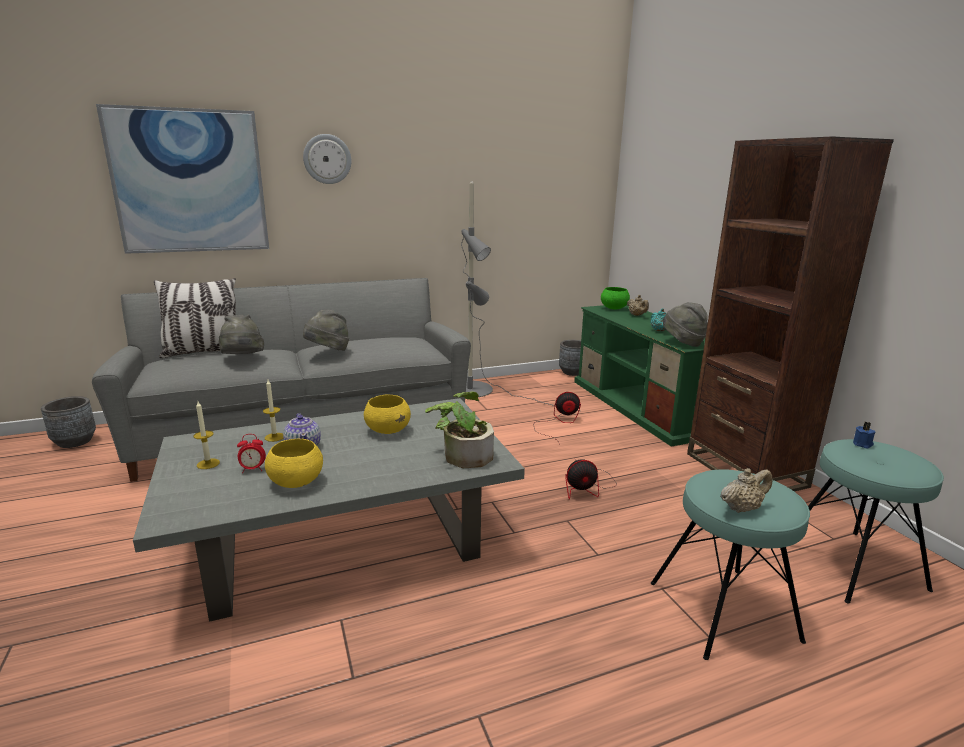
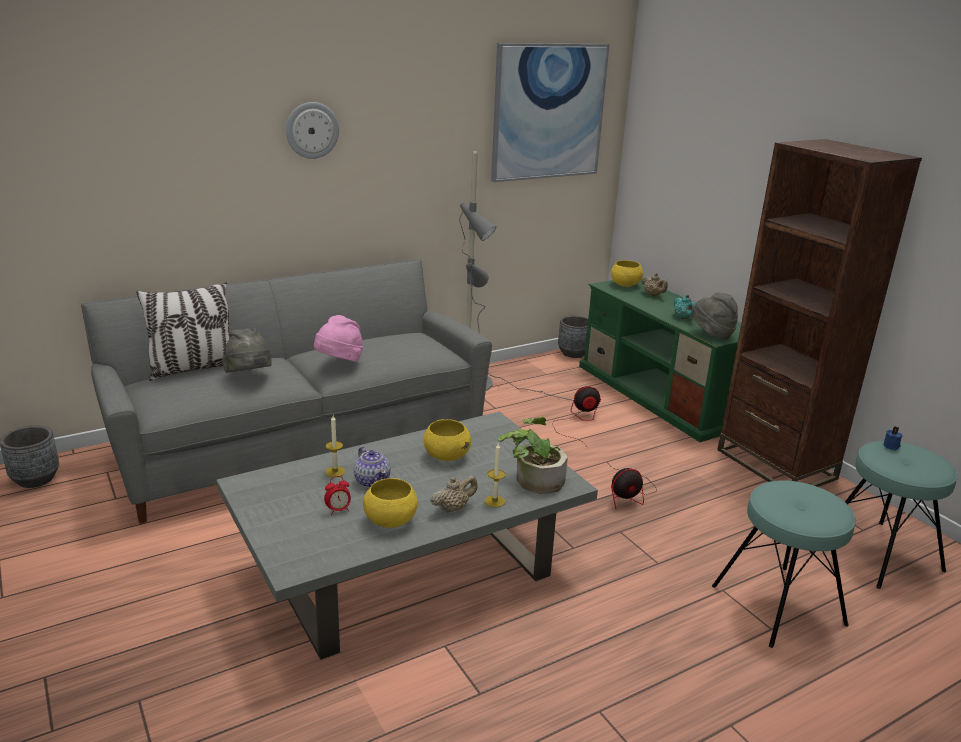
camera: 10 degrees left, 5 degrees up
(190, 182) = (158, 166): picture -> picture (548, 112)
(208, 464) = (288, 507): candle -> candle (495, 501)
(328, 352) = (339, 363): grey hat -> pink hat
(613, 308) = (625, 285): green bowl -> yellow bowl
(742, 508) = (802, 518): beige teapot -> beige teapot (453, 508)

